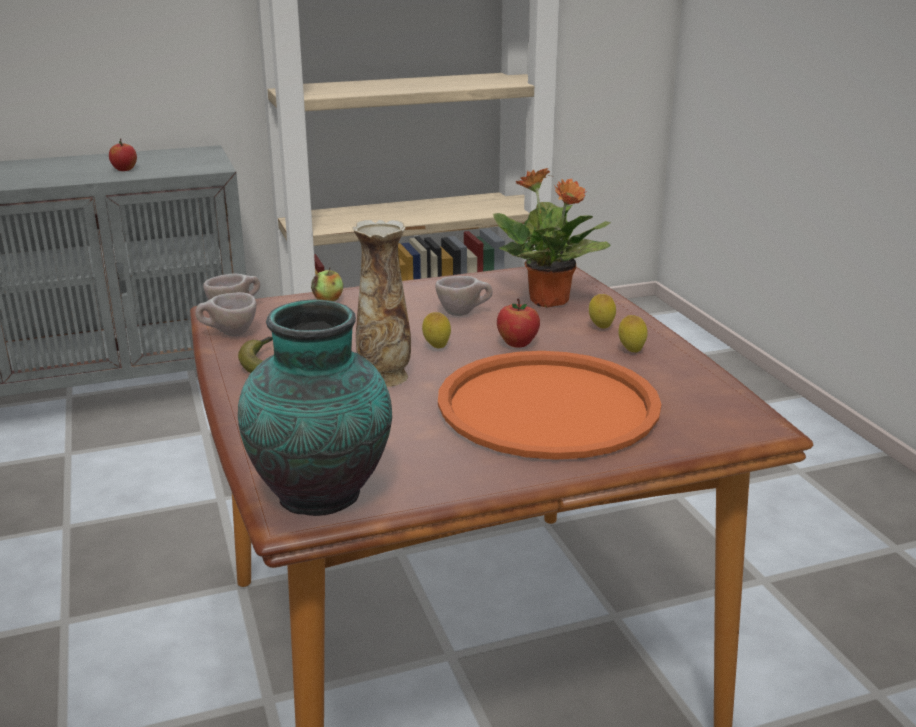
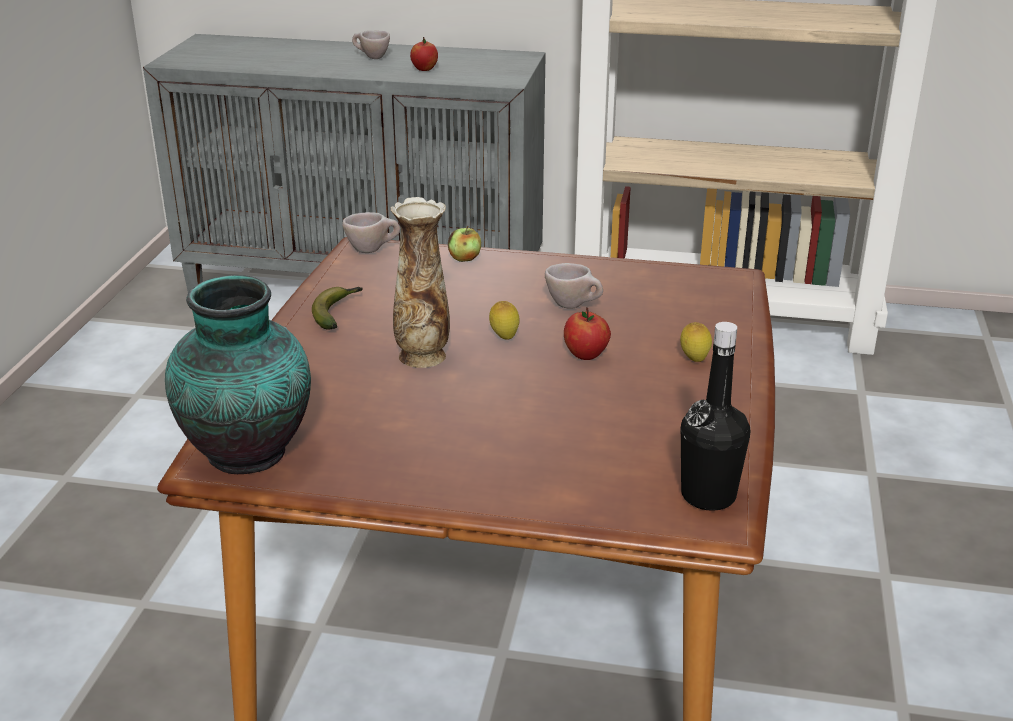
camera: 30 degrees right, 5 degrees up
(228, 334) = (341, 274): beige cup -> beige cup (371, 58)
(548, 406) = (533, 431): orange tray -> none
(550, 301) = (678, 314): potted plant -> none
(631, 351) = (692, 396): lemon -> none
(730, 412) = (708, 495): none -> black bottle

